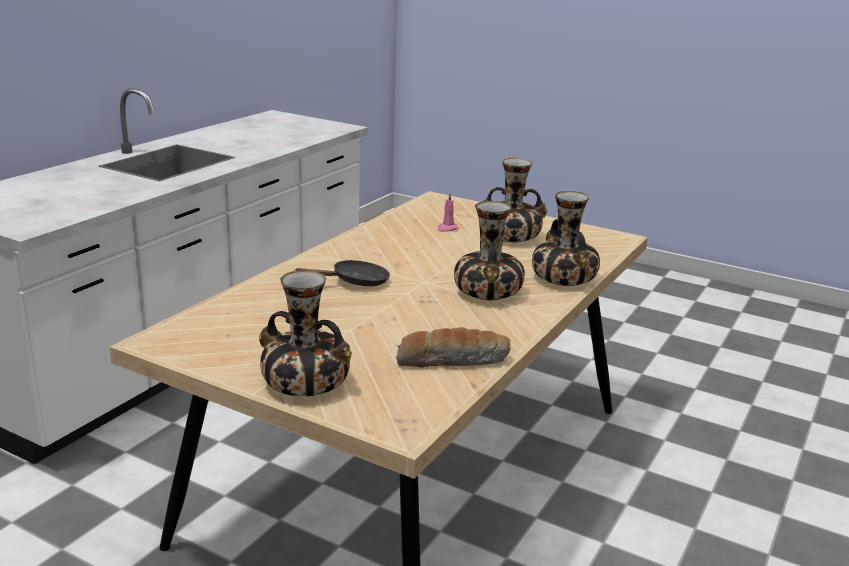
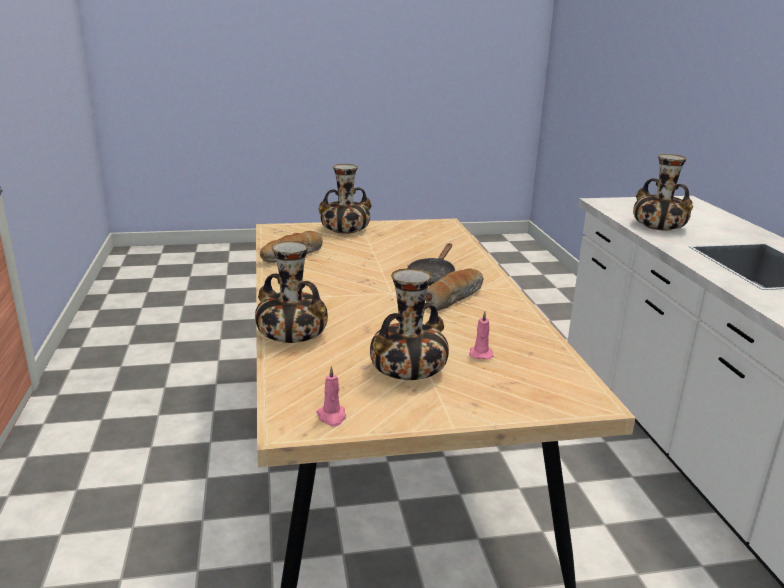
camera: 140 degrees right, 0 degrees up
(380, 261) = (453, 297): none -> bread
(487, 293) = (334, 299): vase -> vase (658, 226)
(591, 234) = (332, 417): none -> pink candle

